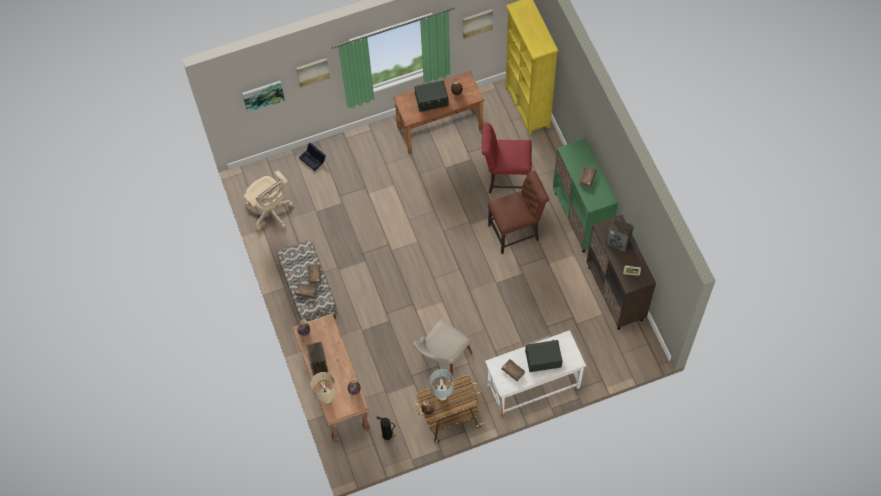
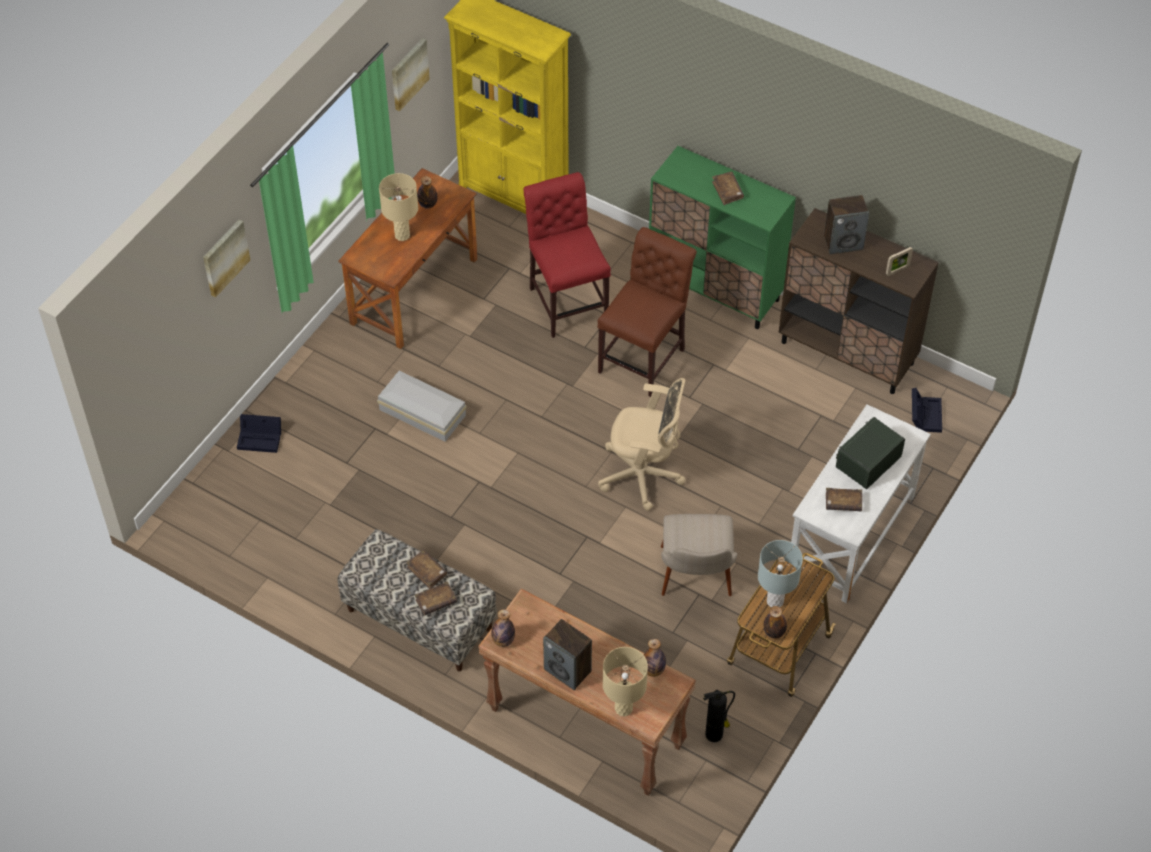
camera: 40 degrees left, 10 degrees down
(263, 95) = (167, 338): picture -> none
(271, 213) = (260, 548): beige office chair -> beige office chair (643, 476)
(392, 192) = (422, 411): none -> white storage box
(431, 101) = (402, 235): radio -> beige table lamp
(505, 178) = (567, 300): red chair -> red chair turned 105 degrees clockwise
(624, 350) = (925, 414): none -> black storage box

